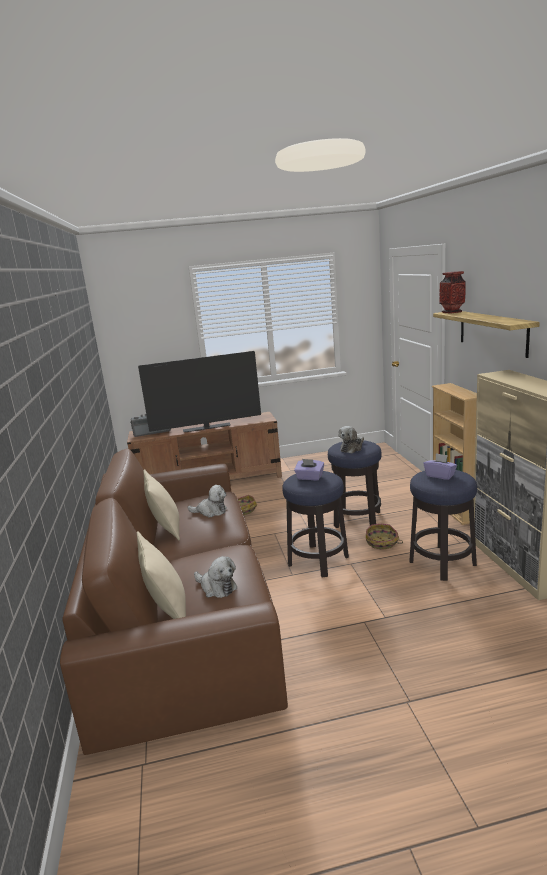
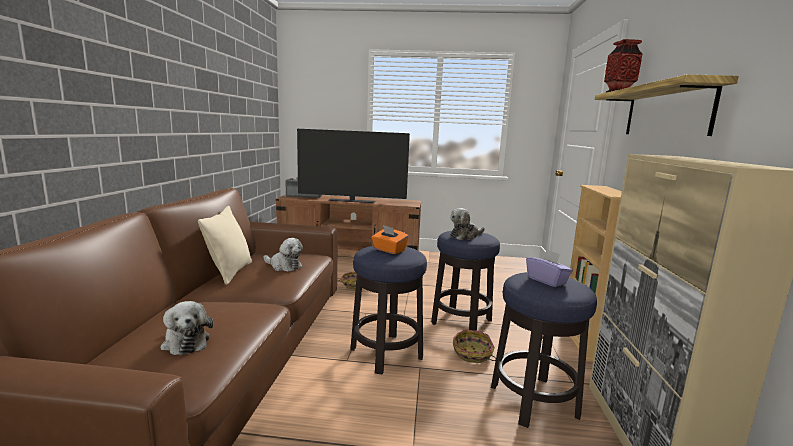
camera: 15 degrees right, 5 degrees down
(168, 610) = (113, 352): beige pillow -> none
(309, 477) = (389, 250): purple tissue box -> orange tissue box

